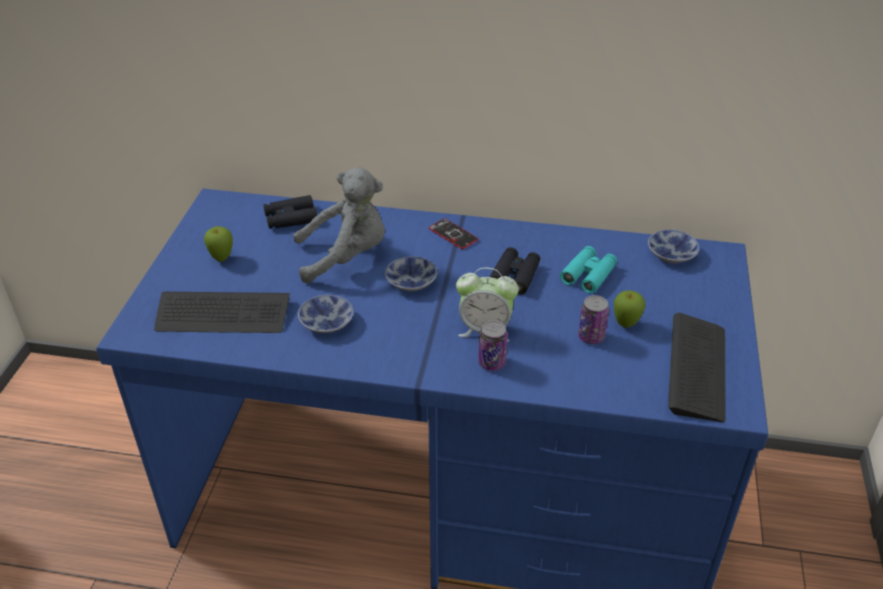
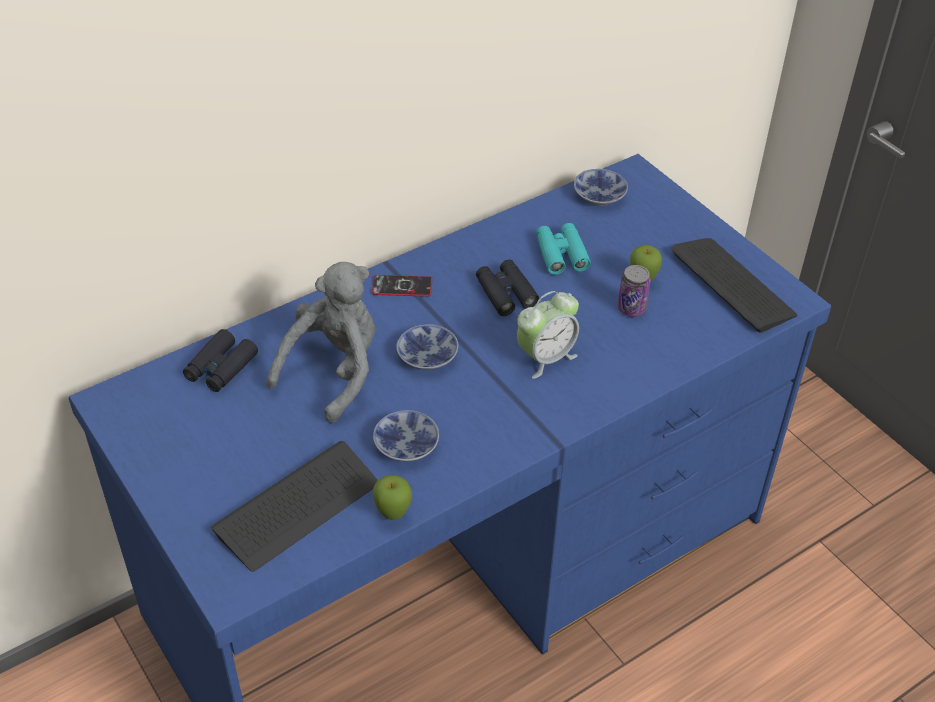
camera: 45 degrees left, 5 degrees up
(222, 259) = (211, 455): apple -> apple (393, 514)
(492, 363) = (589, 383): can -> none

